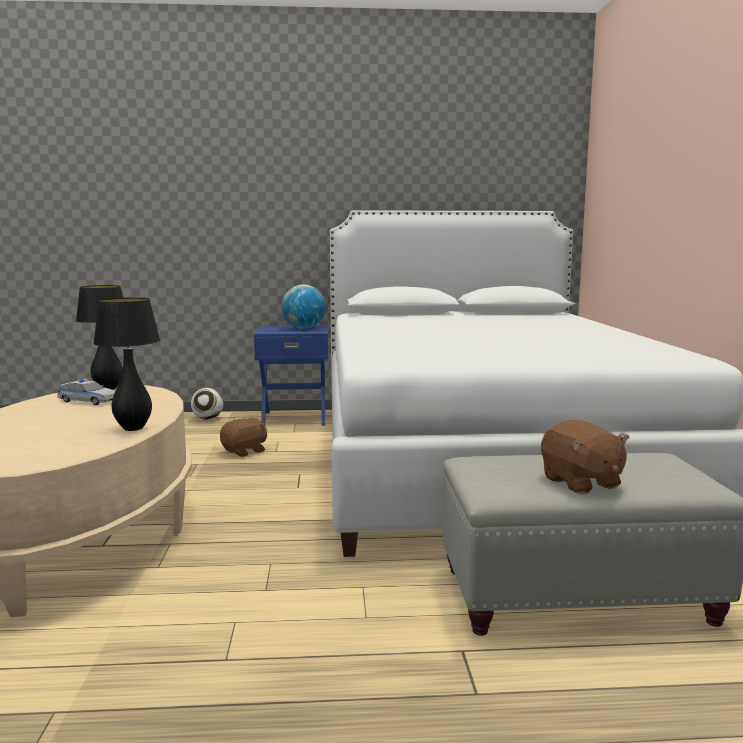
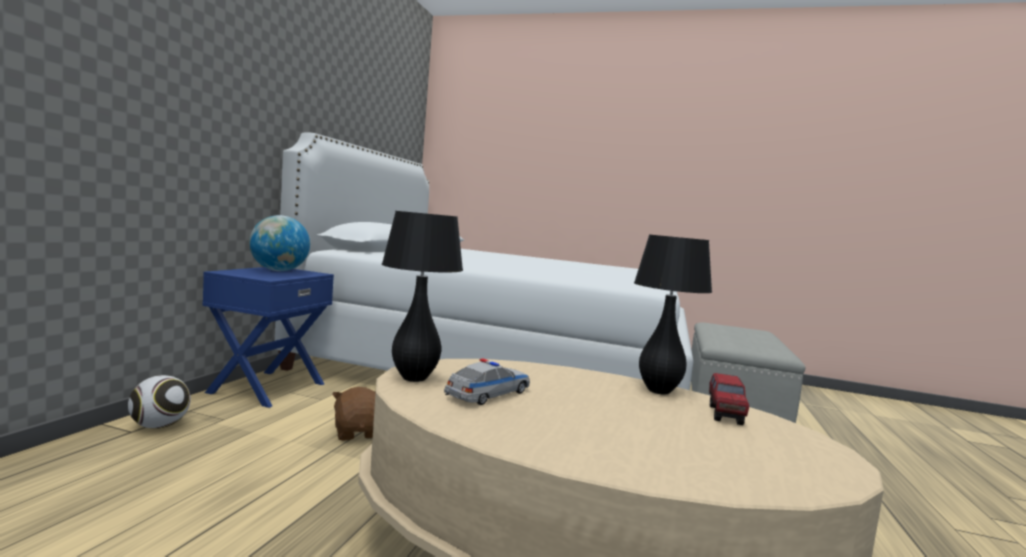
camera: 70 degrees left, 5 degrees down
(84, 444) = (725, 414): none -> toy truck
(581, 482) = (759, 340): brown plush toy -> none

